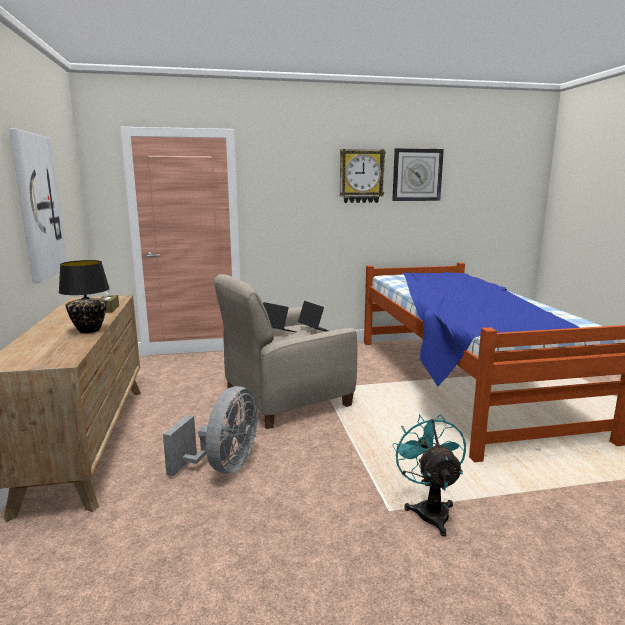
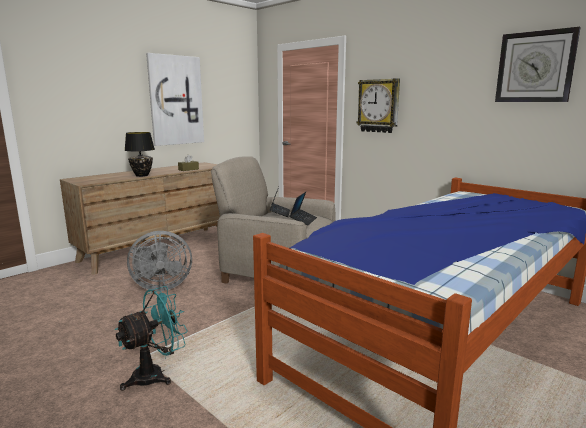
camera: 55 degrees right, 0 degrees up
(361, 176) = (459, 72): wall clock -> wall clock (378, 106)

